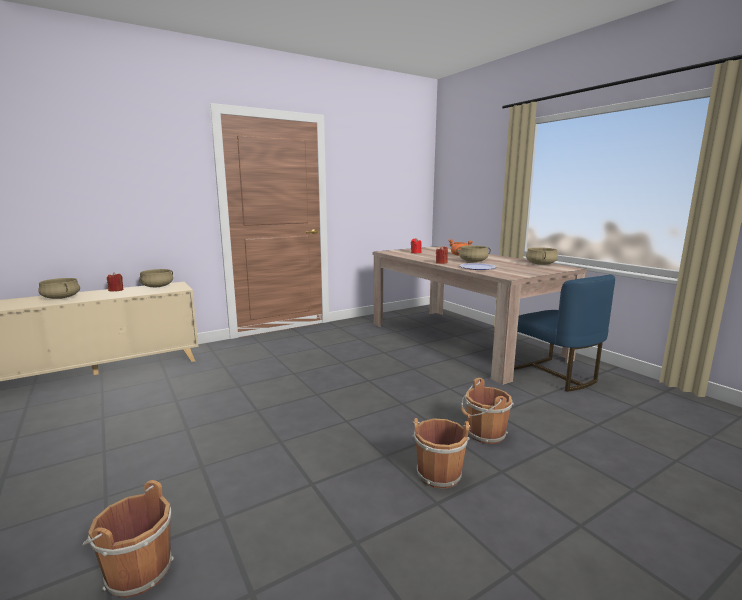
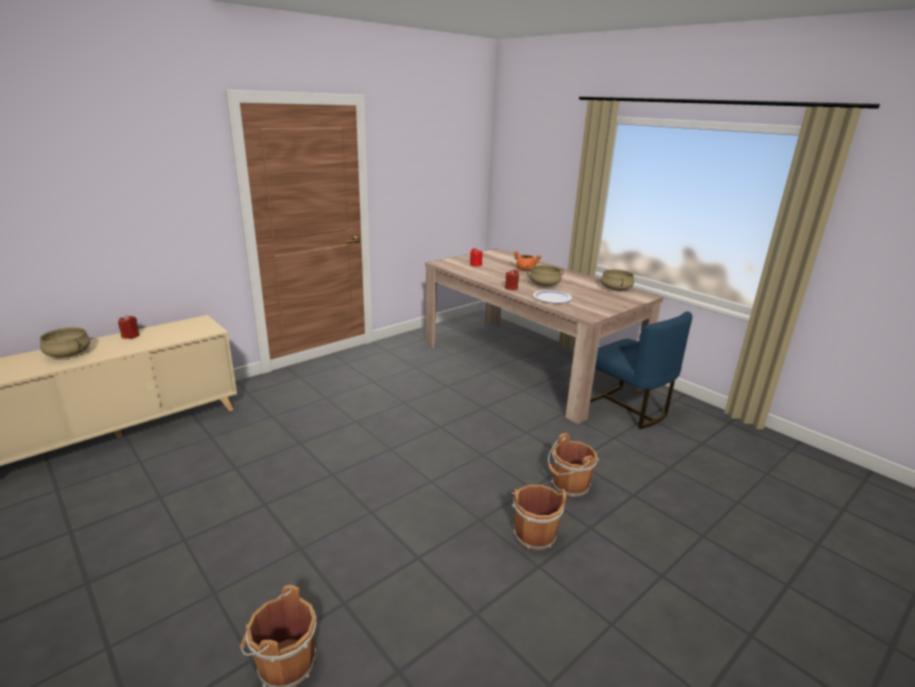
camera: 10 degrees left, 10 degrees up
(157, 286) = (179, 327): beige cooking pot -> none

